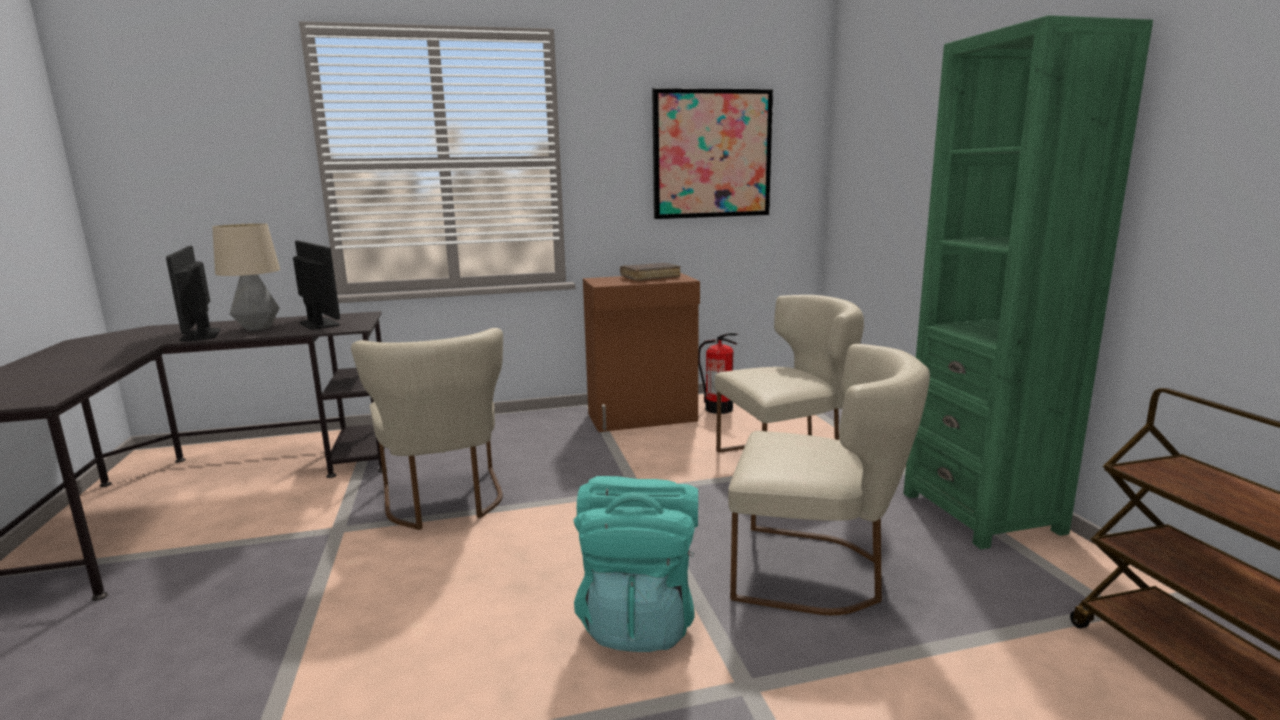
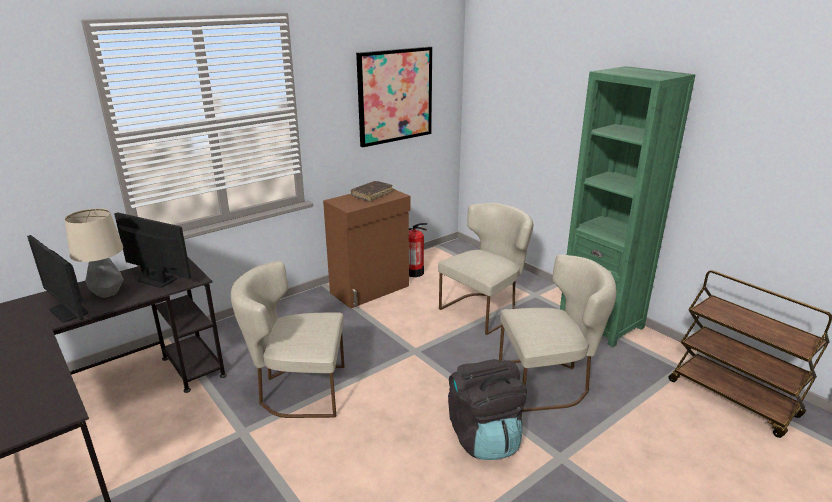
camera: 25 degrees left, 10 degrees up
(445, 502) = (297, 391): beige chair -> beige chair turned 135 degrees clockwise
(639, 619) = (484, 437): turquoise backpack -> black backpack

